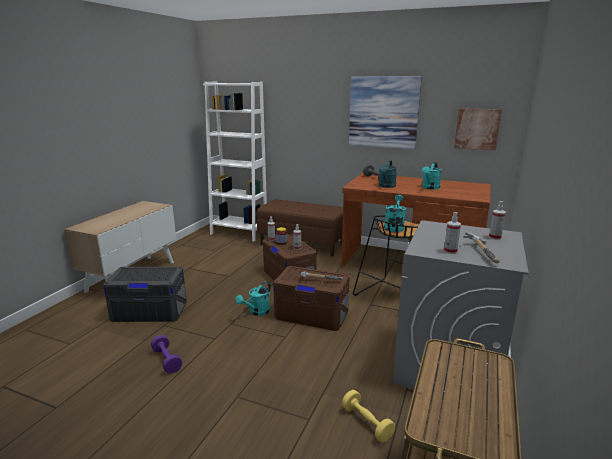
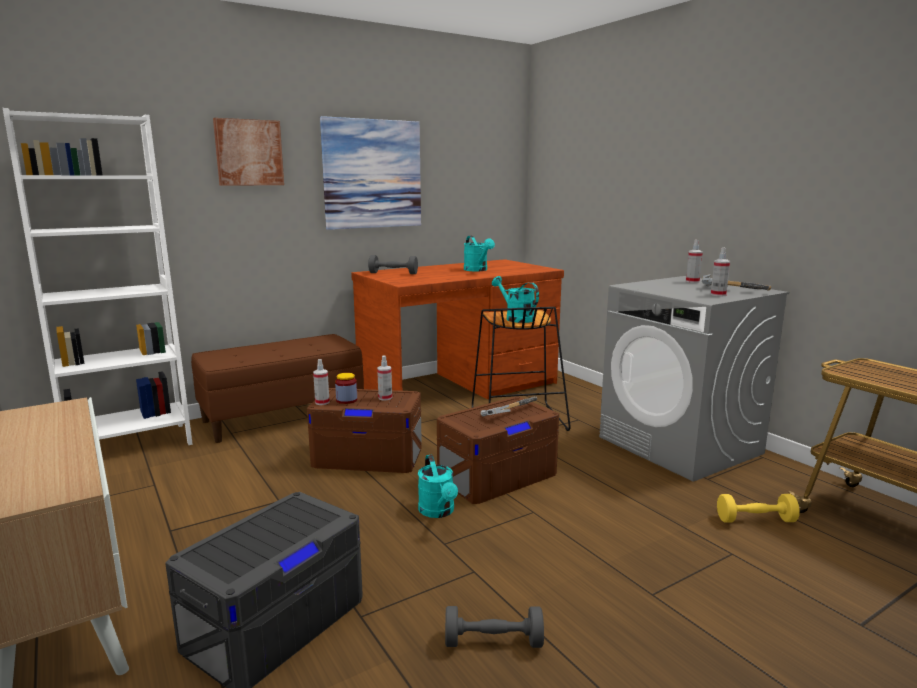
camera: 55 degrees left, 5 degrees down
(167, 360) = (493, 642): purple dumbbell -> grey dumbbell
(386, 186) = (436, 277): turquoise watering can -> none
(477, 129) = (484, 192): picture -> picture (249, 152)

